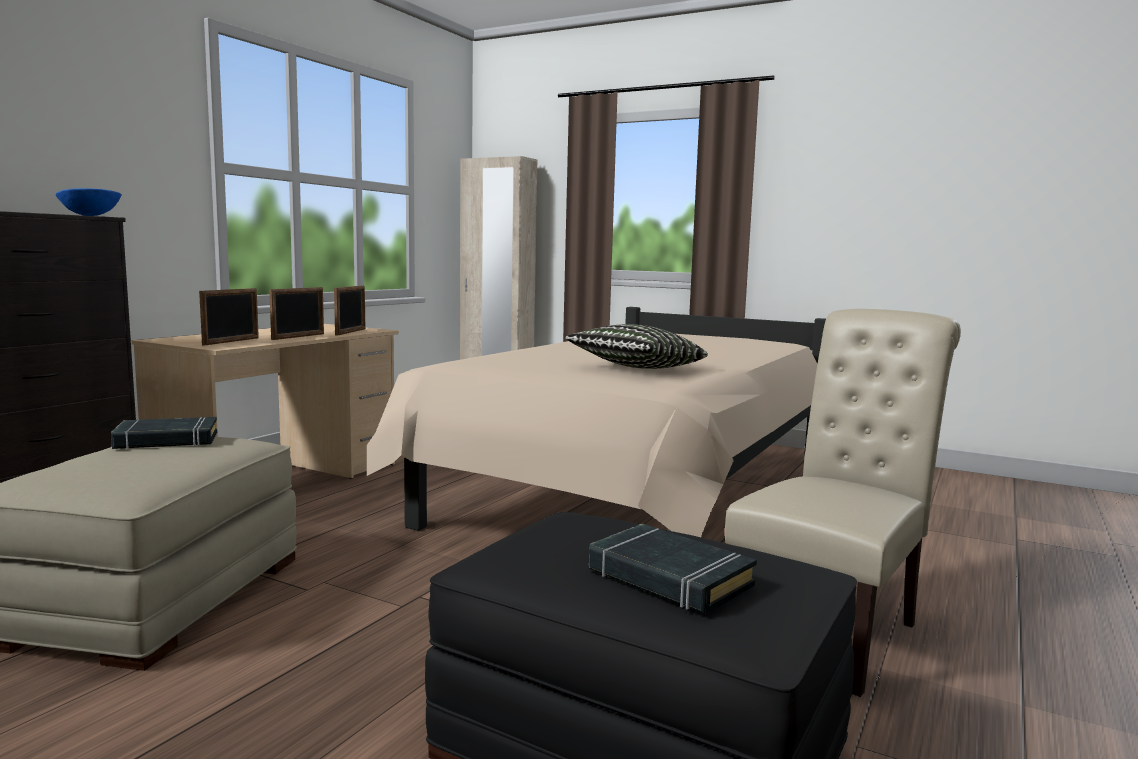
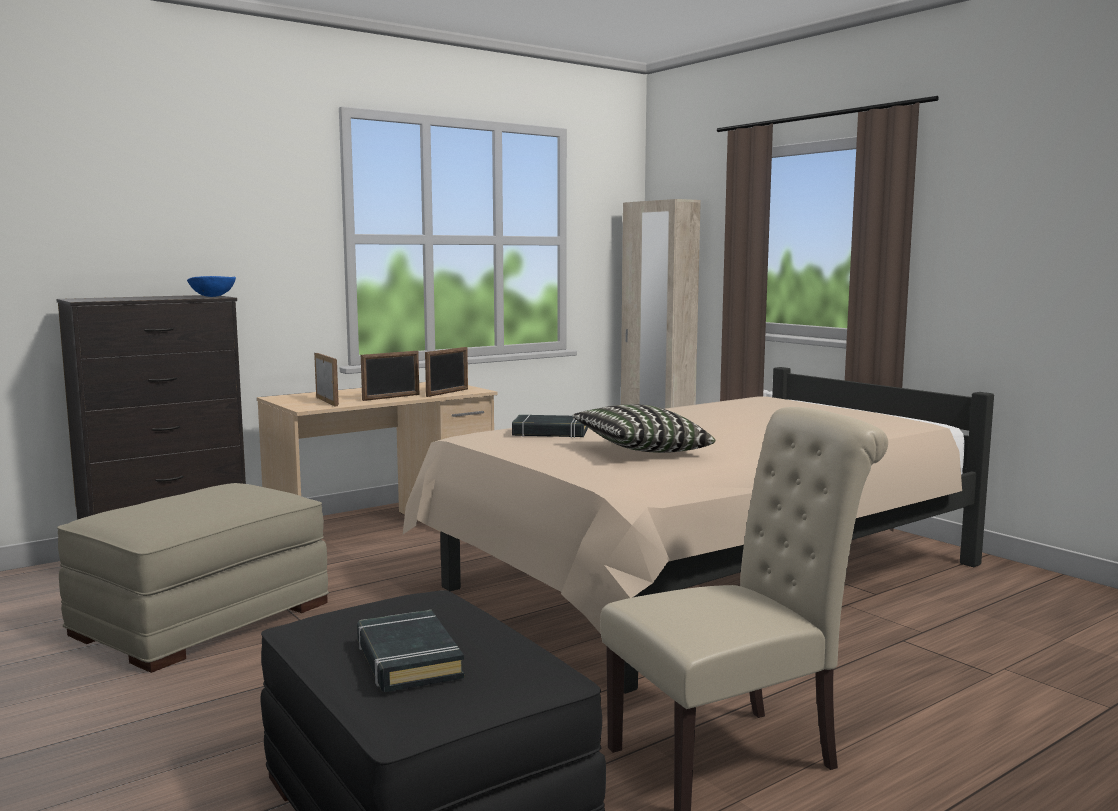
camera: 25 degrees right, 0 degrees up
(167, 440) = (227, 490): black book -> black book (550, 432)
(231, 341) = (327, 401): picture frame -> picture frame turned 75 degrees counterclockwise

